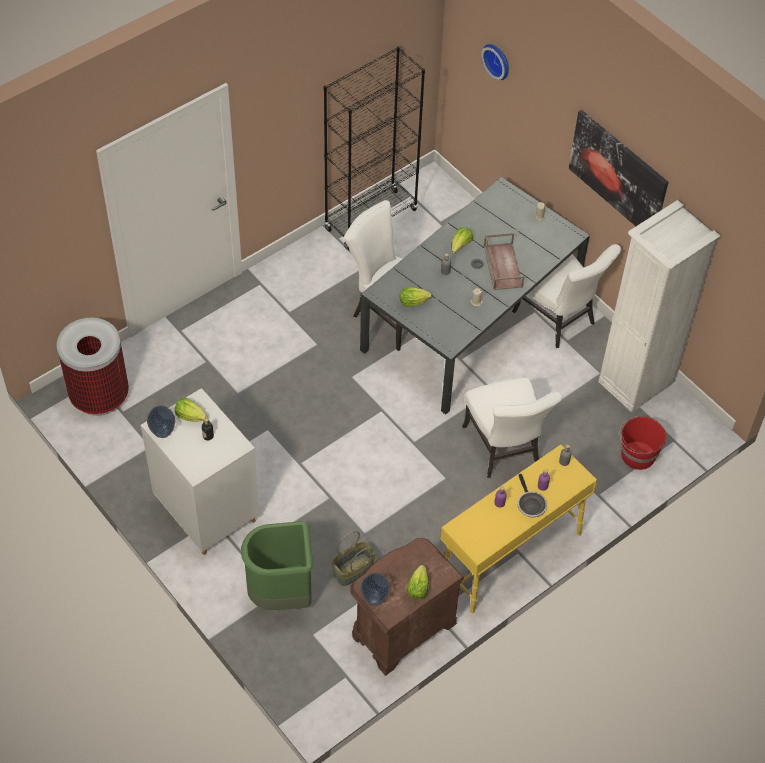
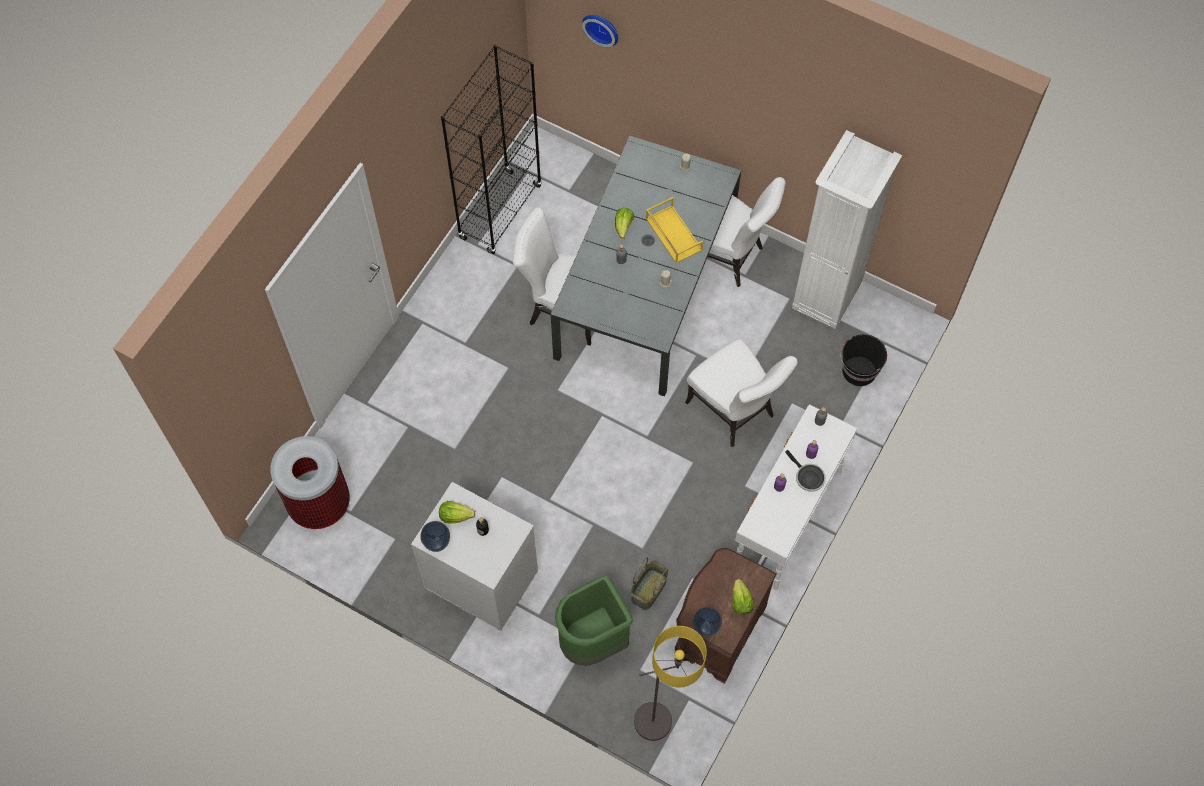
camera: 20 degrees left, 10 degrees up
(314, 685) = (664, 719): none -> yellow floor lamp
(413, 302) = (605, 304): lettuce -> none
(502, 266) = (673, 234): brown tray -> yellow tray
(510, 555) = (785, 518): yellow console table -> white console table
(618, 173) = (769, 113): picture -> none
(637, 455) = (858, 371): red bucket -> black bucket

